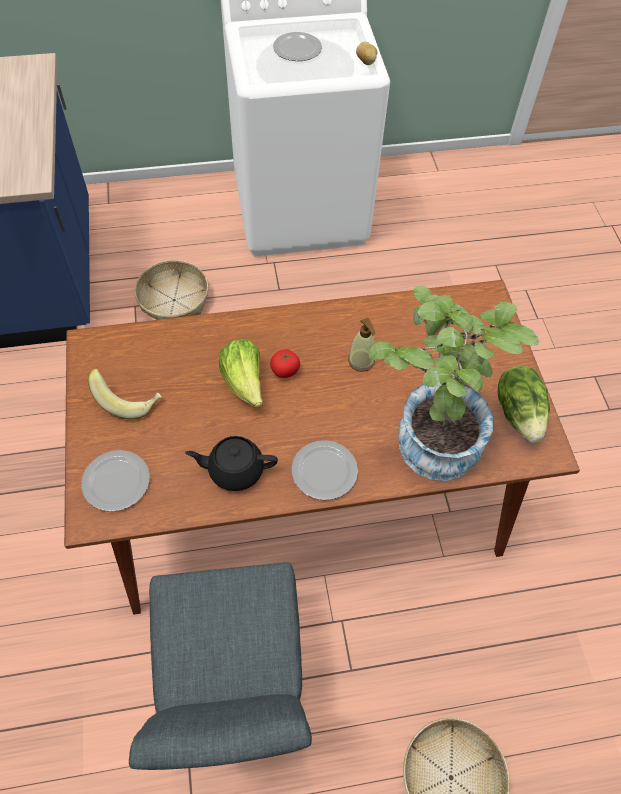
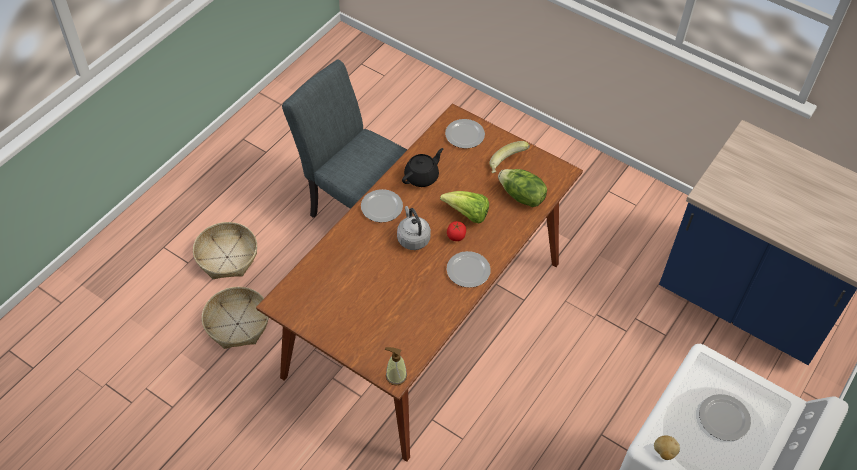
camera: 135 degrees right, 5 degrees down
(174, 300) = (651, 361): basket -> basket (237, 324)
(315, 328) = (469, 270): none -> plate
(331, 405) = (412, 238): none -> grey kettle
(361, 361) = (424, 273): soap dispenser -> soap dispenser (396, 376)
(429, 435) = (349, 262): potted plant -> none
(519, 413) = (312, 312): lettuce -> lettuce (521, 197)

